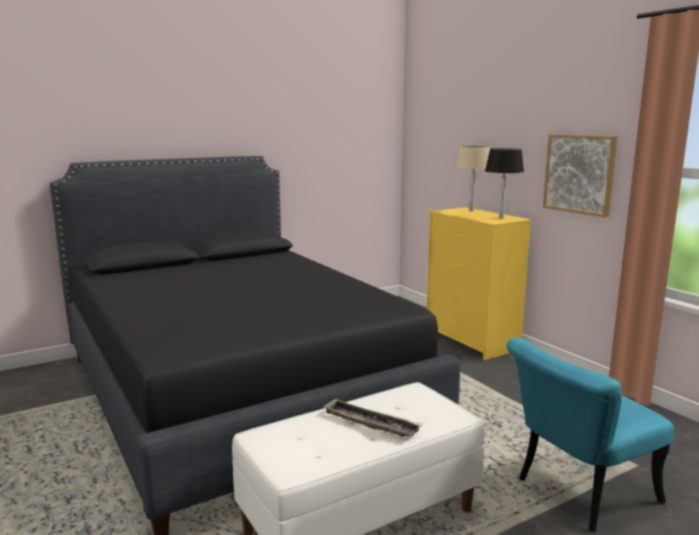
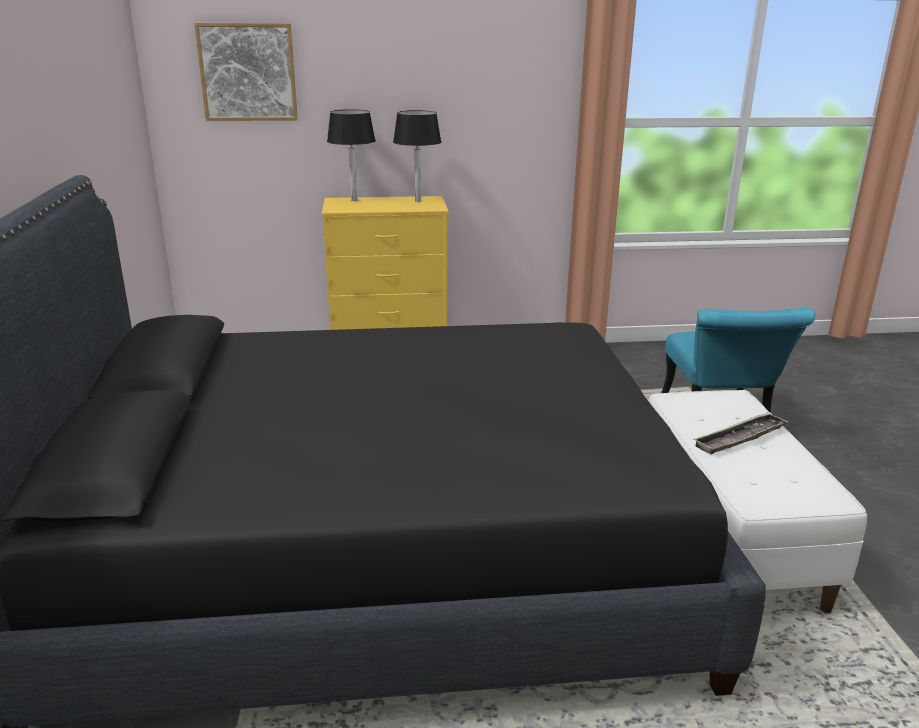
camera: 65 degrees left, 10 degrees up
(471, 210) = (354, 200): beige table lamp -> black table lamp
(579, 174) = (498, 134): picture -> picture (248, 72)

